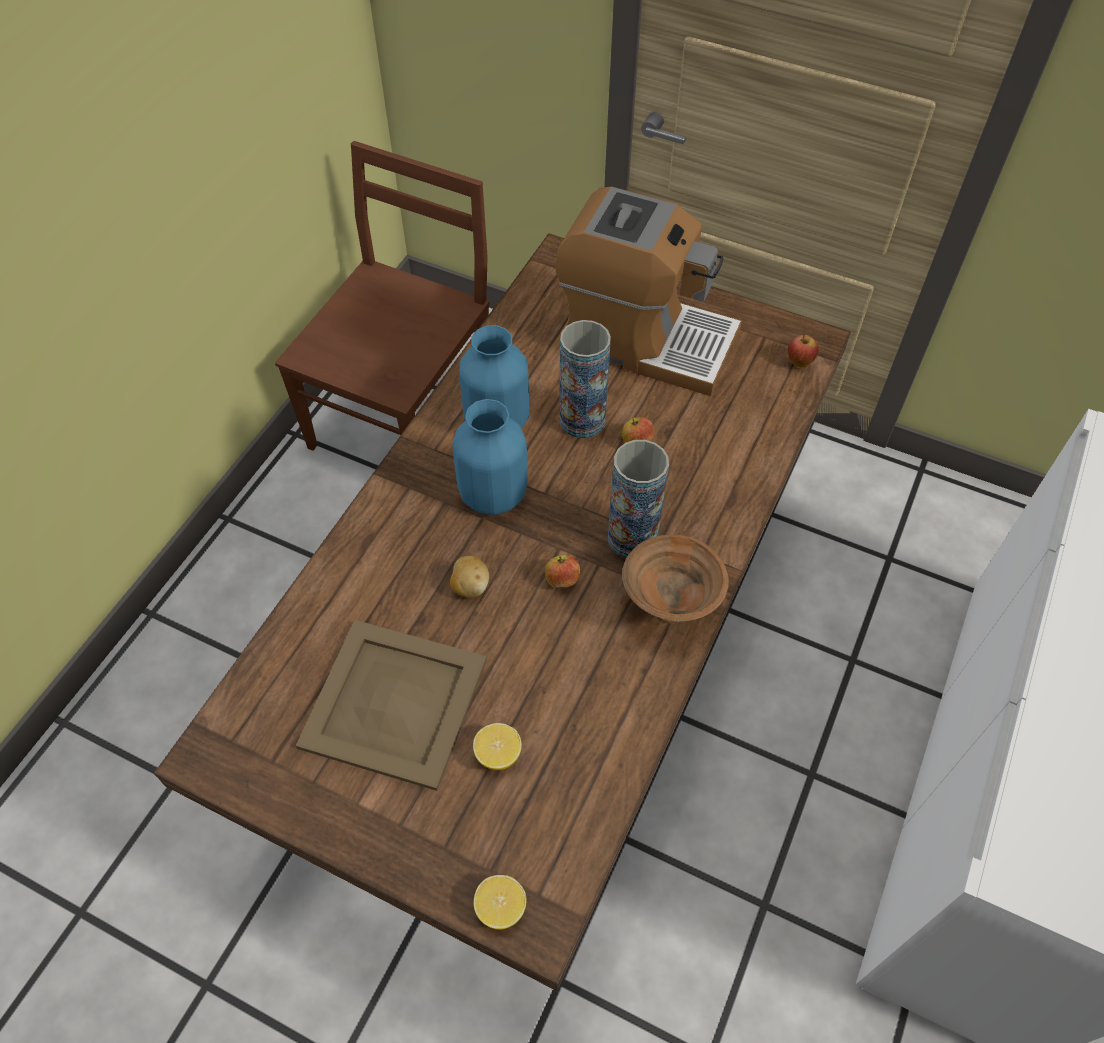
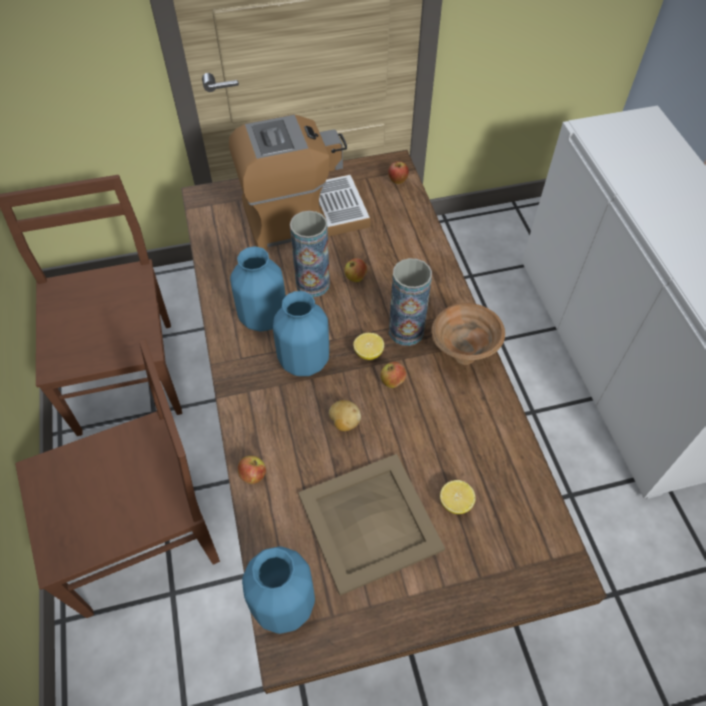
camera: 40 degrees left, 0 degrees up
(242, 714) = (284, 605): none -> blue vase
(283, 589) = (144, 535): none -> brown chair
(333, 572) = (253, 475): none -> apple
(500, 907) = (541, 583): lemon -> lemon (368, 353)

